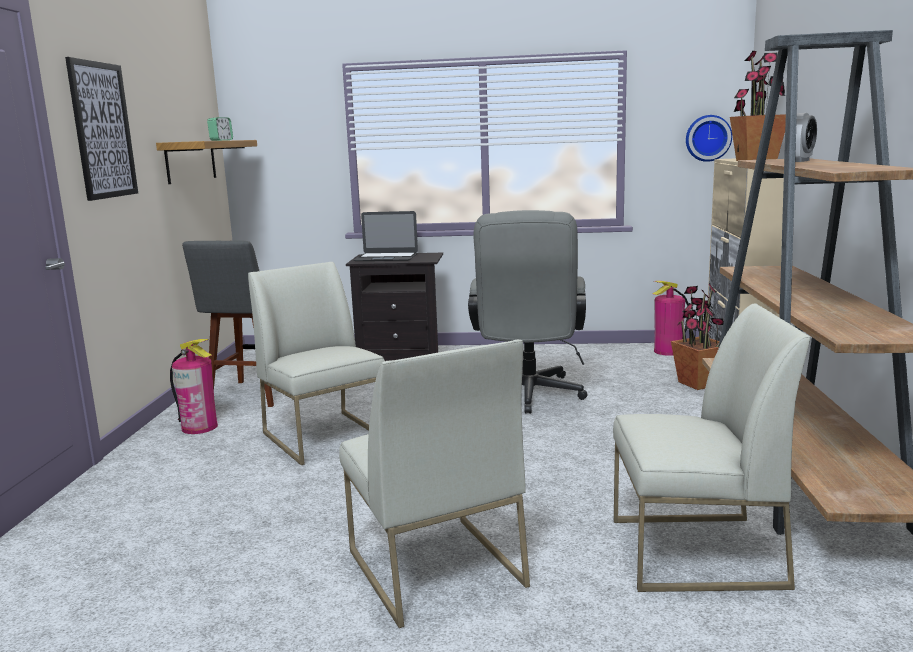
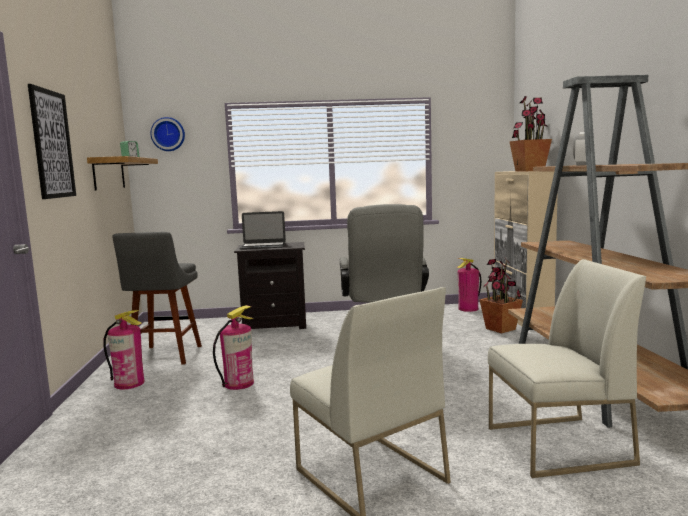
camera: 10 degrees left, 5 degrees down
(326, 437) = (239, 383): white chair -> fire extinguisher
(707, 138) = (487, 158): wall clock -> wall clock (168, 134)

